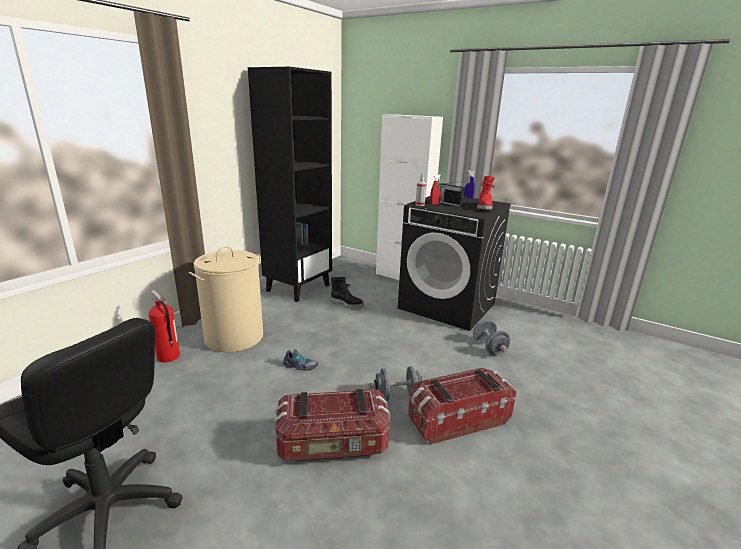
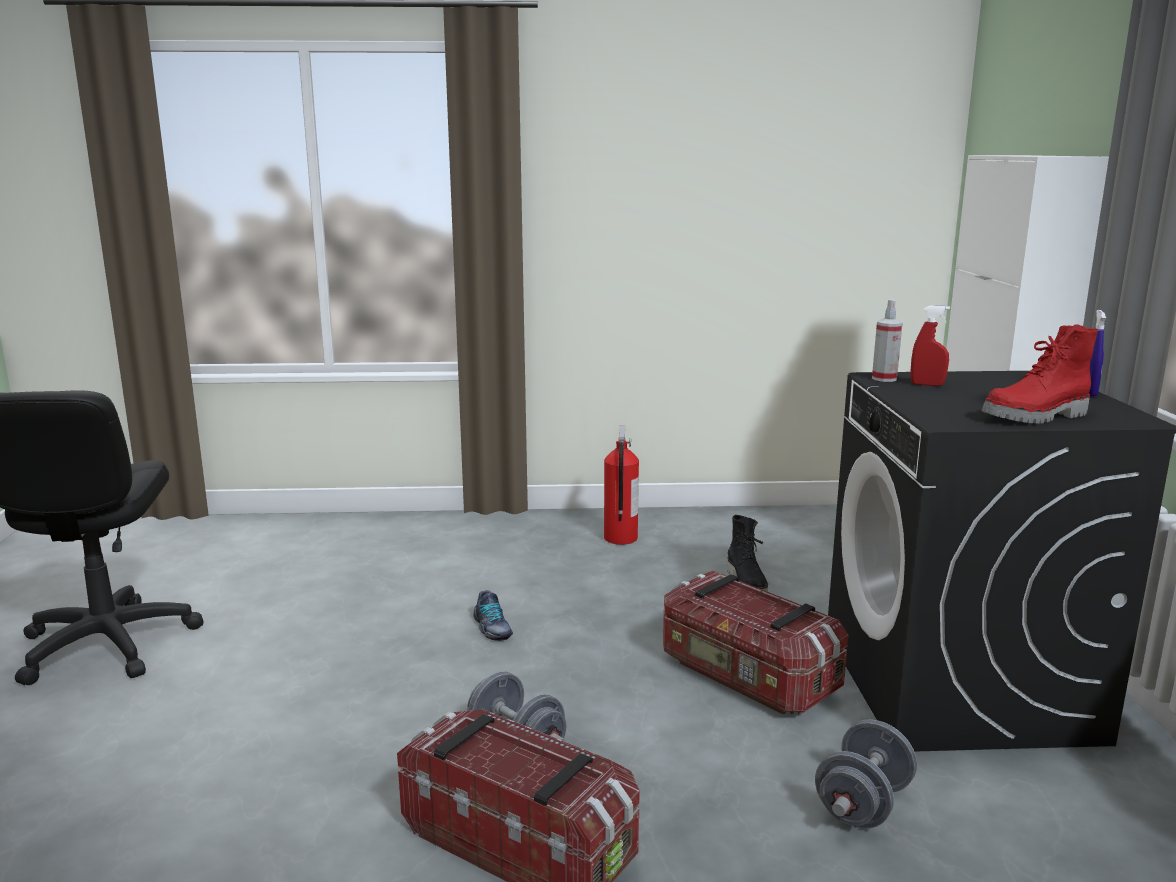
camera: 55 degrees right, 5 degrees down
(168, 357) = (396, 540): fire extinguisher -> fire extinguisher (620, 538)
(234, 337) = (498, 552): beige laundry basket -> none
(298, 288) = (721, 526): black bookcase -> none
(333, 445) = (327, 736): storage box -> storage box (746, 677)
(449, 203) = (969, 391): radio -> none

